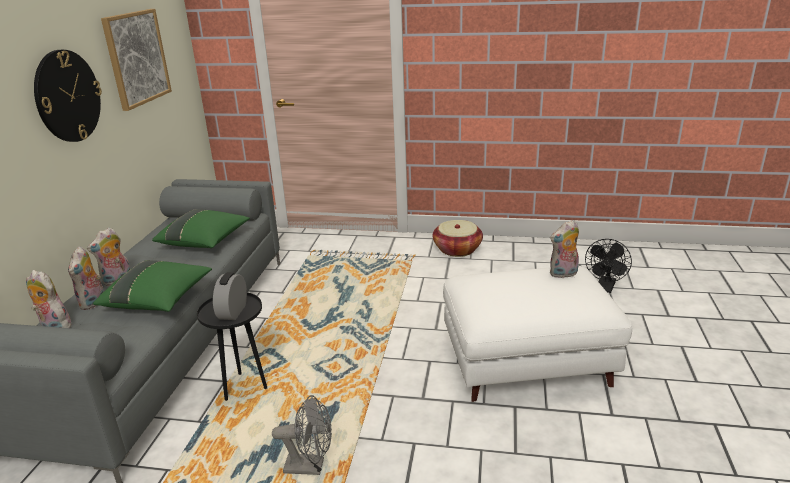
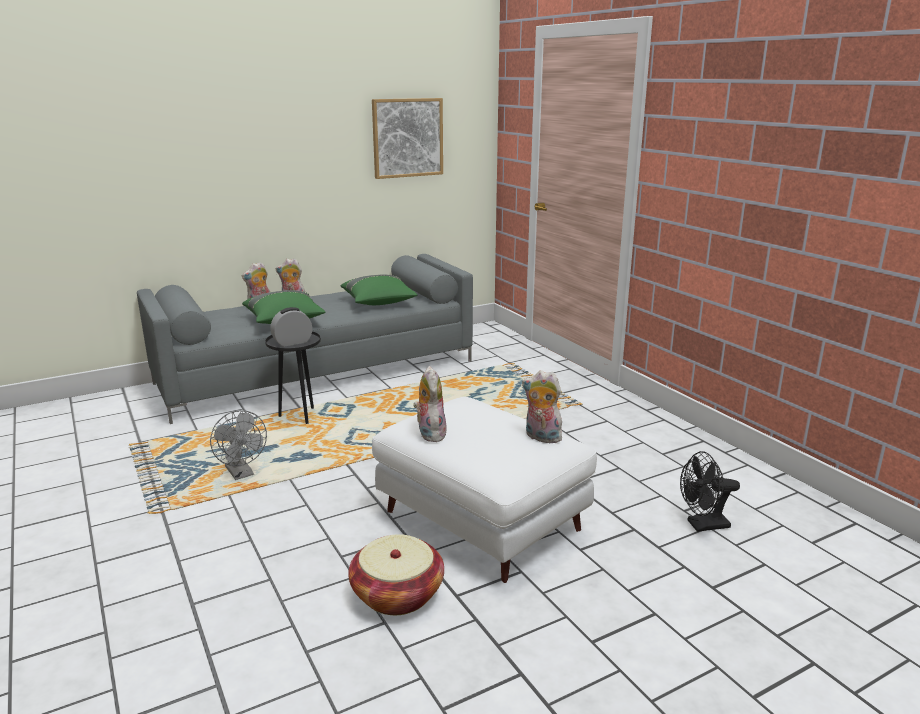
camera: 50 degrees right, 5 degrees down
(53, 327) = (223, 311): plush toy -> plush toy (429, 433)
(67, 96) = (313, 154): wall clock -> none
(457, 249) = (630, 419): basket -> basket (397, 594)

